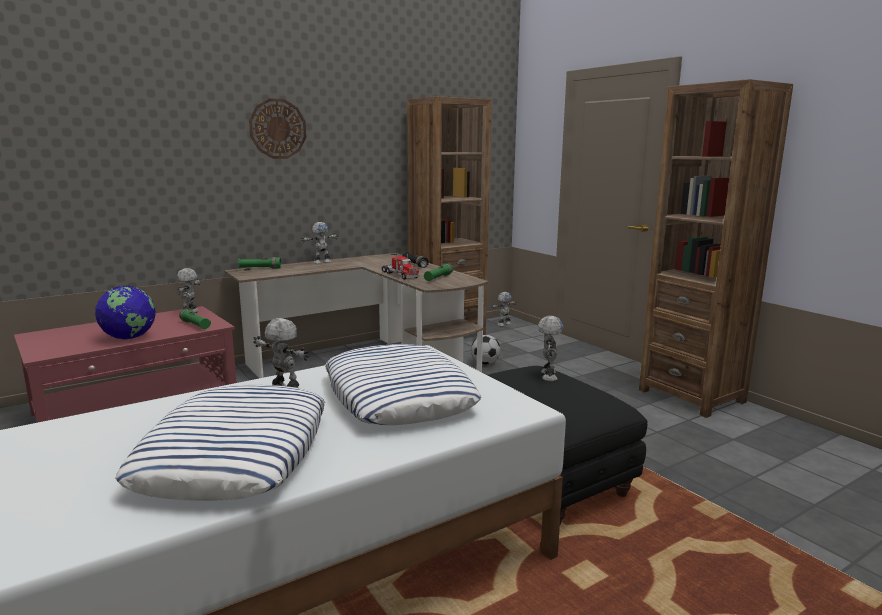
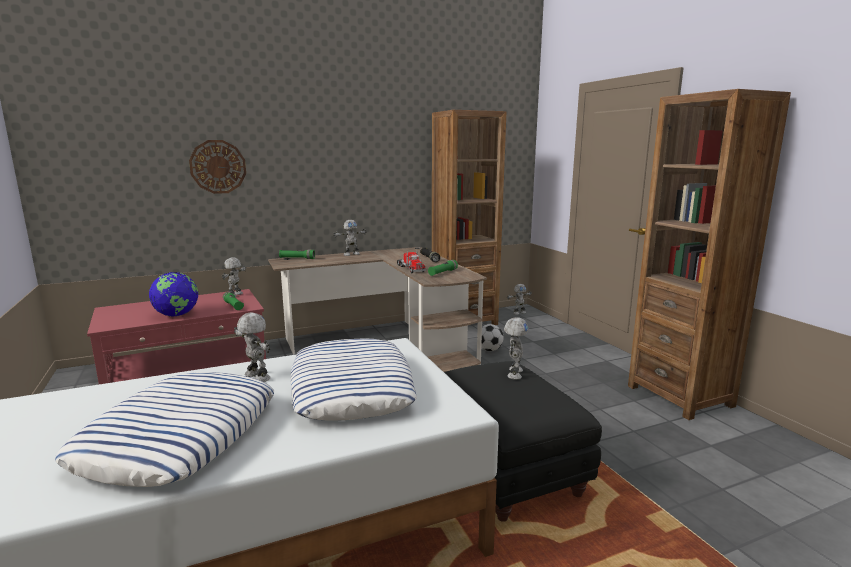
camera: 10 degrees right, 0 degrees up
(278, 129) = (316, 140): wall clock -> wall clock (218, 167)

